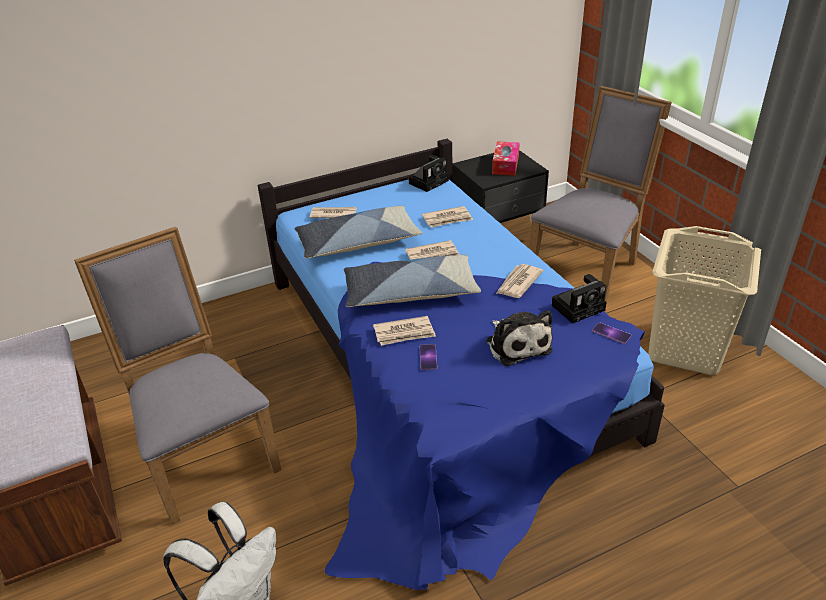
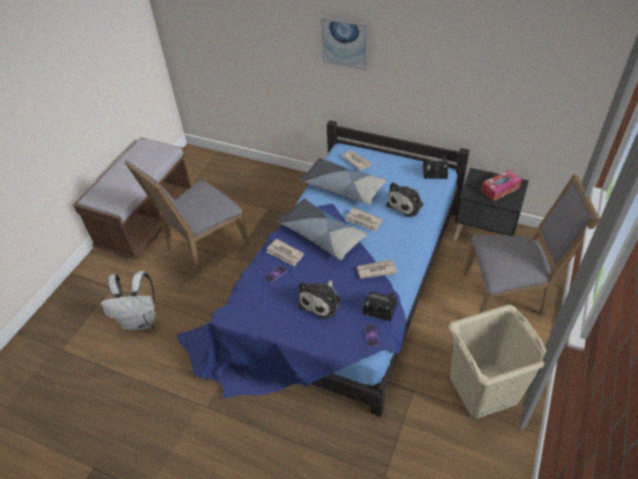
camera: 50 degrees right, 10 degrees up
(204, 454) = (203, 246): grey chair -> grey chair turned 150 degrees counterclockwise
(260, 50) = (345, 43): none -> picture
(447, 219) = (406, 204): newspaper -> plush toy

